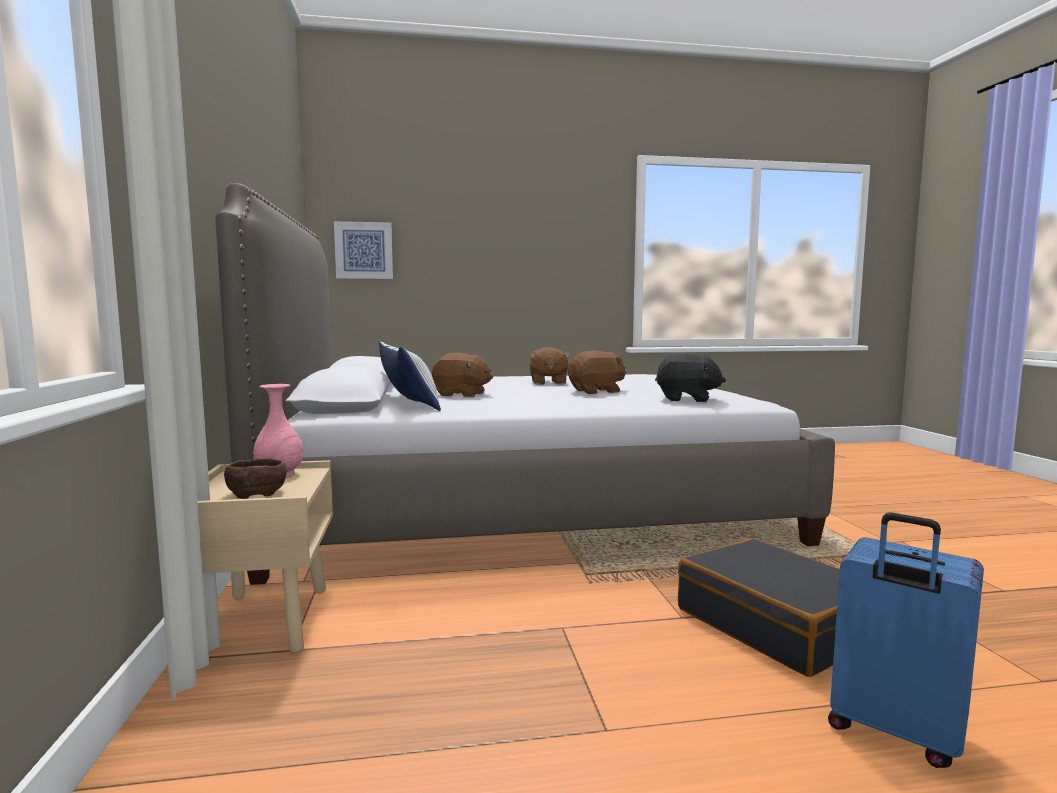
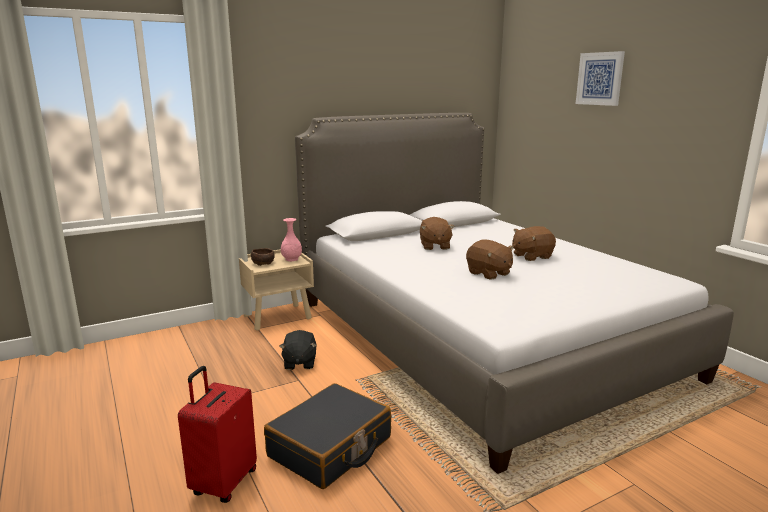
camera: 70 degrees right, 10 degrees up
(364, 250) = (524, 119): picture -> picture (600, 78)
(409, 401) = (392, 242): pillow -> none
(687, 399) = (478, 302): black plush toy -> black plush toy (299, 363)
(894, 733) = (223, 483): blue suitcase -> red suitcase

